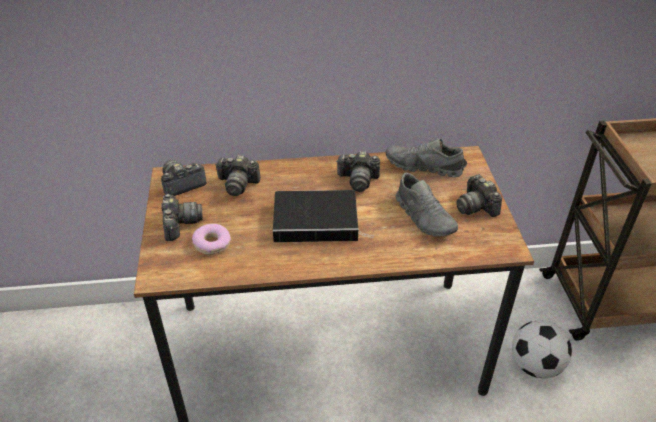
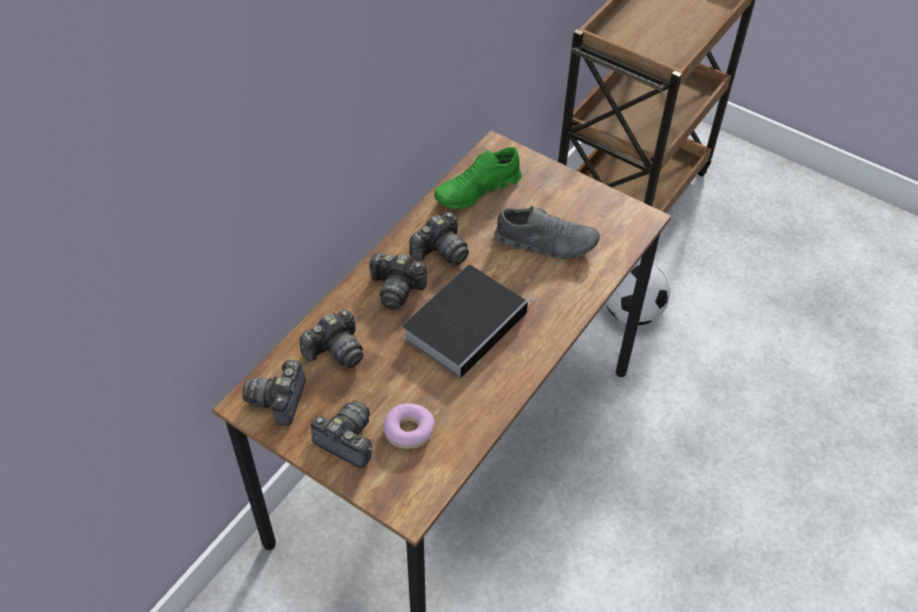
camera: 50 degrees left, 10 degrees up
(423, 167) = (477, 191): grey shoe -> green shoe
(476, 206) = (570, 197): camera -> camera (396, 288)

